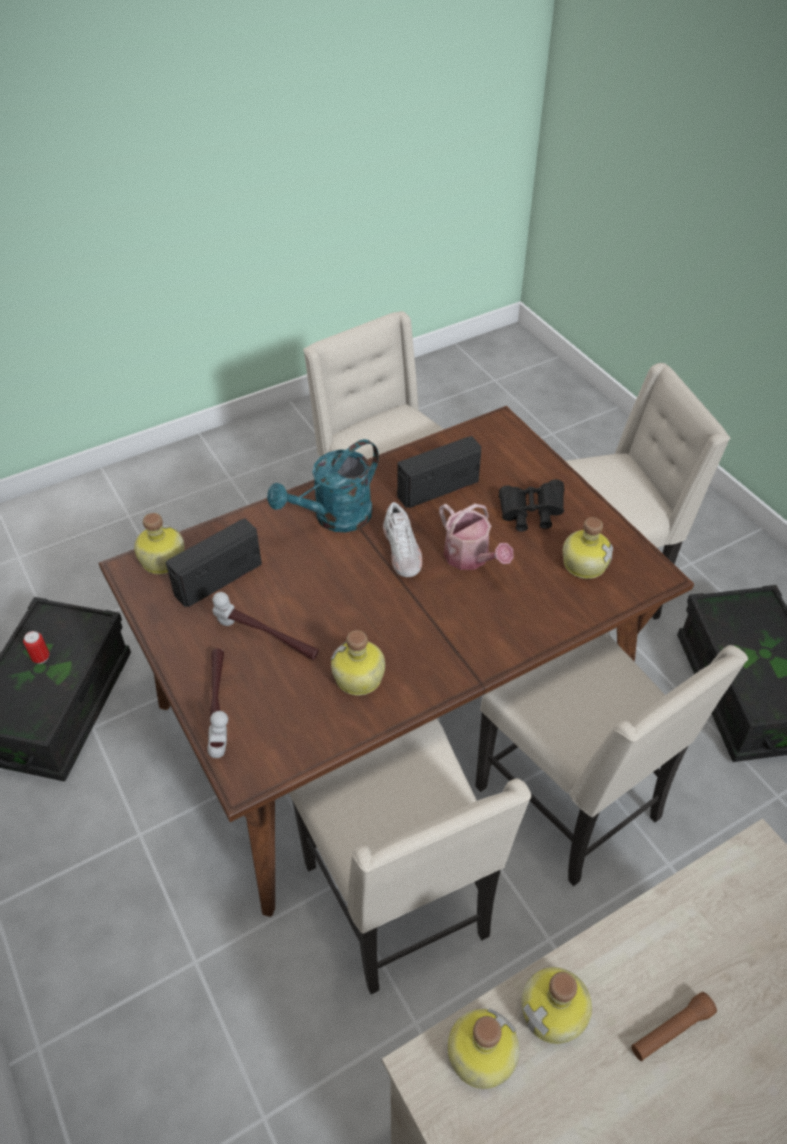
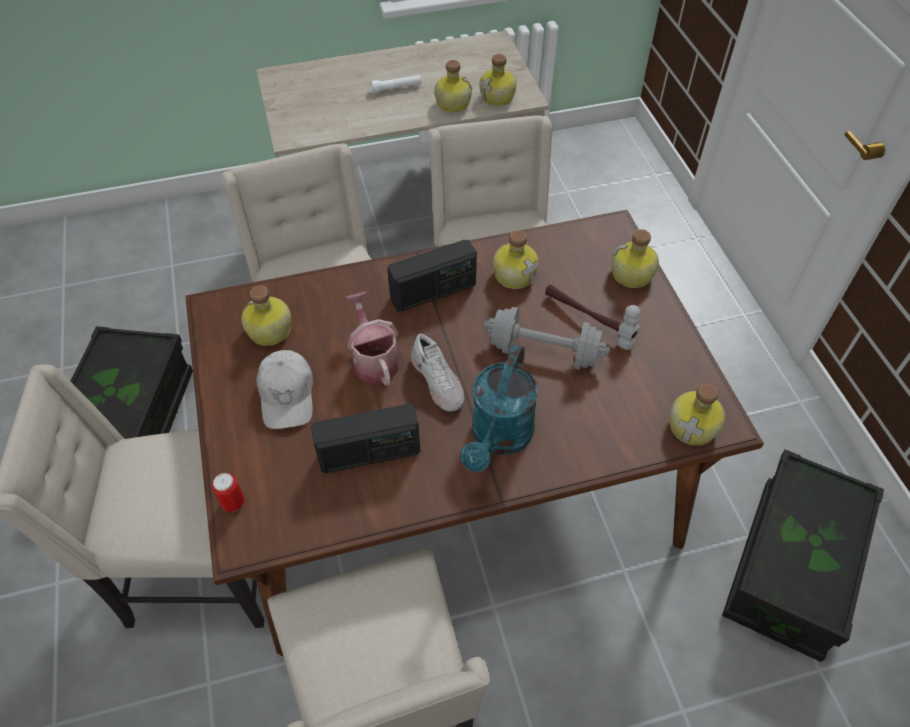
camera: 165 degrees left, 5 degrees up
(41, 658) = (817, 552): can -> can (233, 503)
(218, 578) = (632, 391): radio -> radio (433, 292)
(220, 707) = (632, 275): hammer -> bottle
(309, 598) = (543, 352): none -> grey dumbbell
(334, 518) = (498, 438): turquoise watering can -> turquoise watering can turned 135 degrees clockwise
(402, 551) = (438, 381): white shoe -> white shoe turned 150 degrees clockwise
(530, 515) = (287, 395): black binoculars -> white cap
(670, 1030) = (396, 88): brown flashlight -> white flashlight

